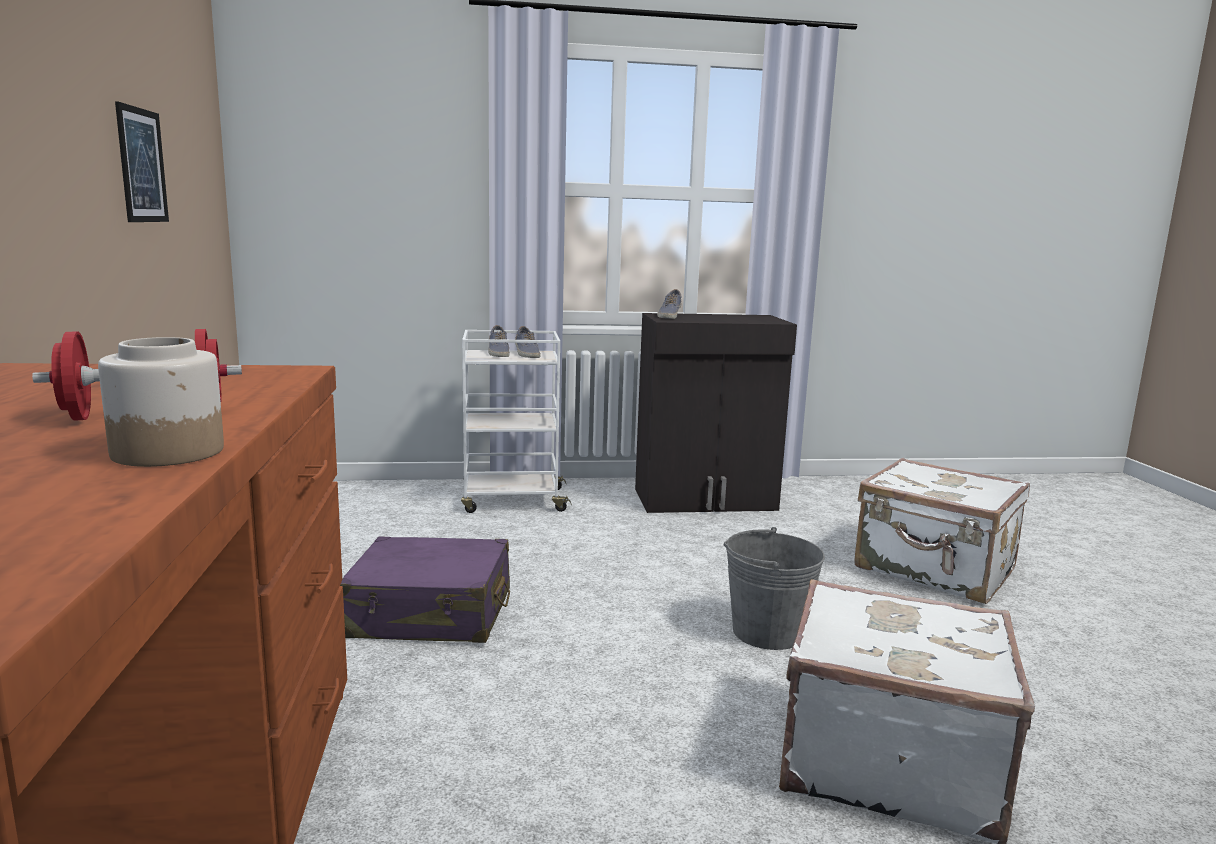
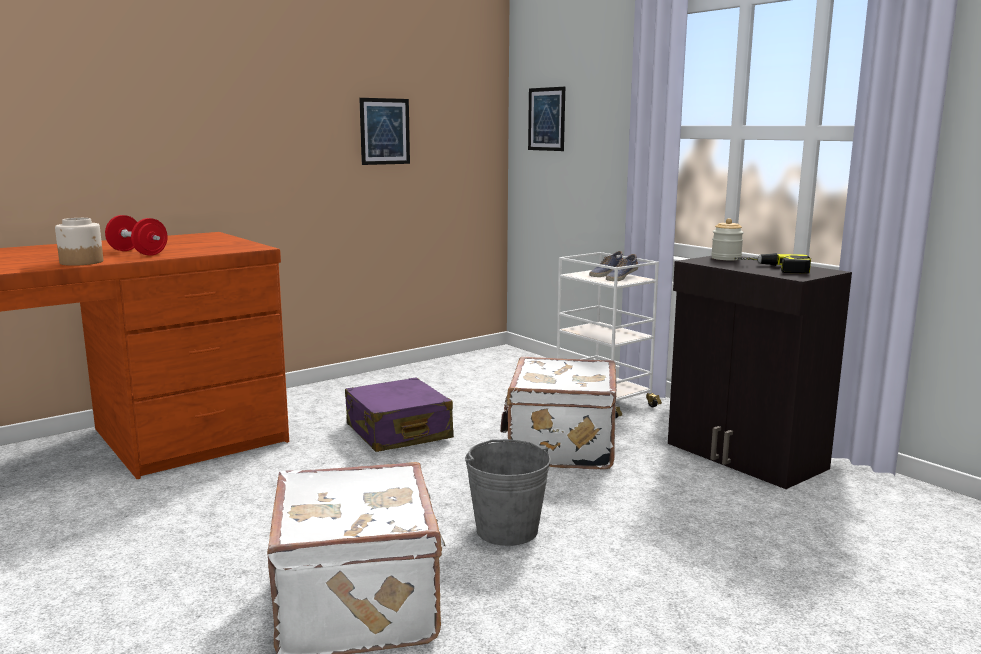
camera: 60 degrees right, 0 degrees up
(313, 163) = (546, 119): none -> picture
(669, 316) = (726, 258): shoe -> jar
(737, 319) = (774, 269): none -> power drill
(934, 570) = (770, 587): white suitcase -> white suitcase (559, 447)

